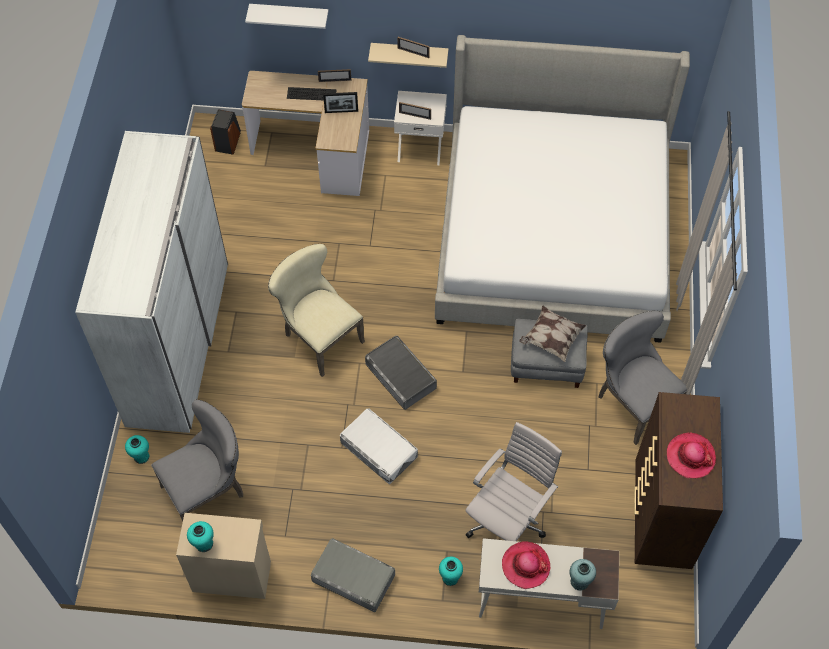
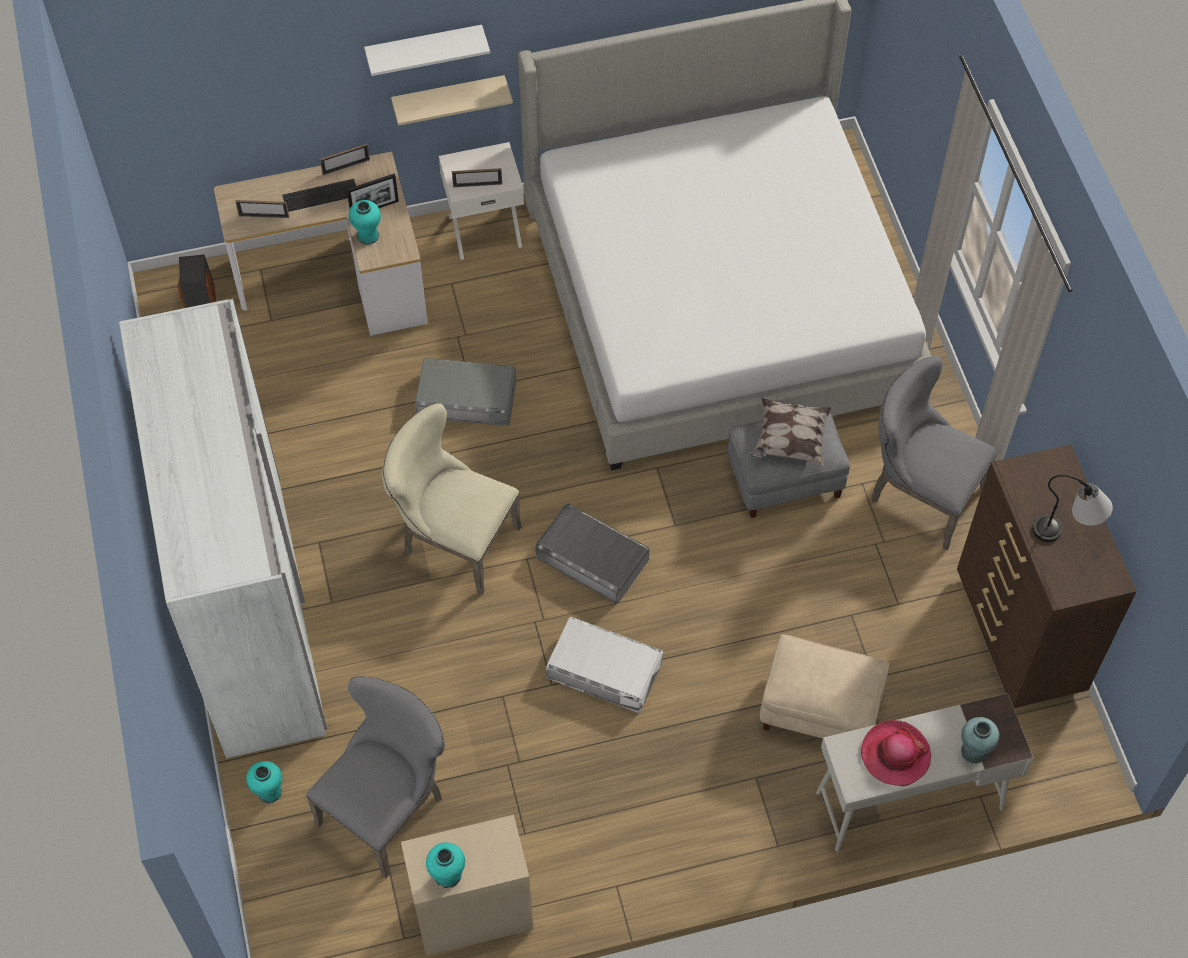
camera: 20 degrees left, 0 degrees up
(289, 15) = (266, 89): white shelf -> white shelf (424, 49)
(353, 578) = (644, 858): grey storage box -> grey storage box (466, 398)
(413, 52) = (458, 95): picture frame -> picture frame (264, 216)
(450, 577) = (775, 811): turquoise vase -> turquoise vase (368, 236)
(508, 521) = (821, 709): white office chair -> beige ottoman
(690, 456) = (1066, 534): hat -> table lamp

